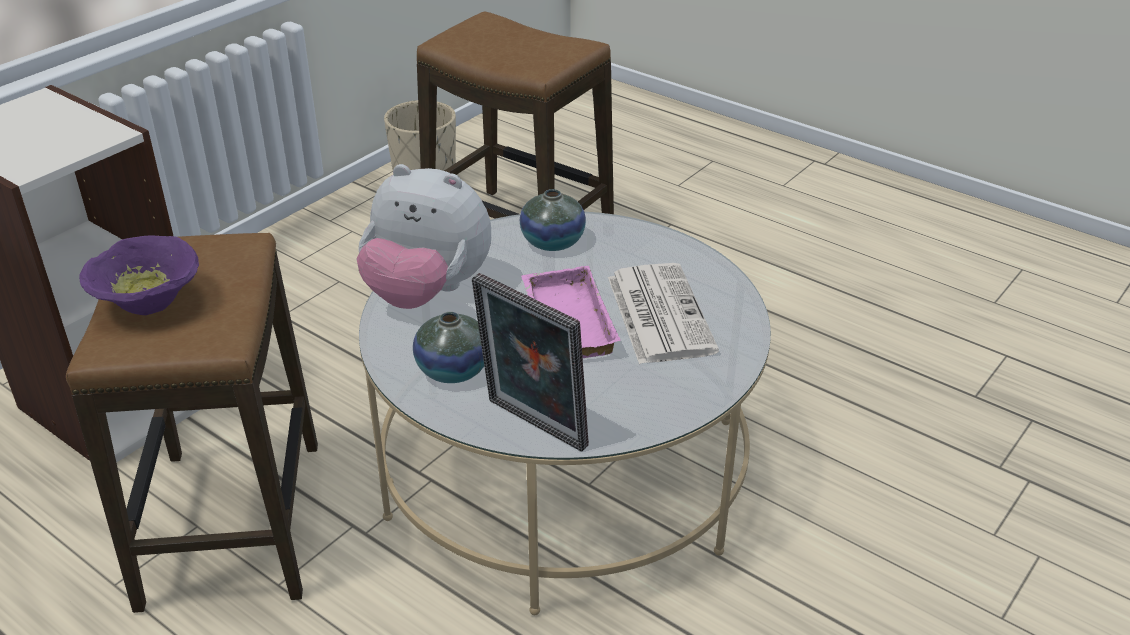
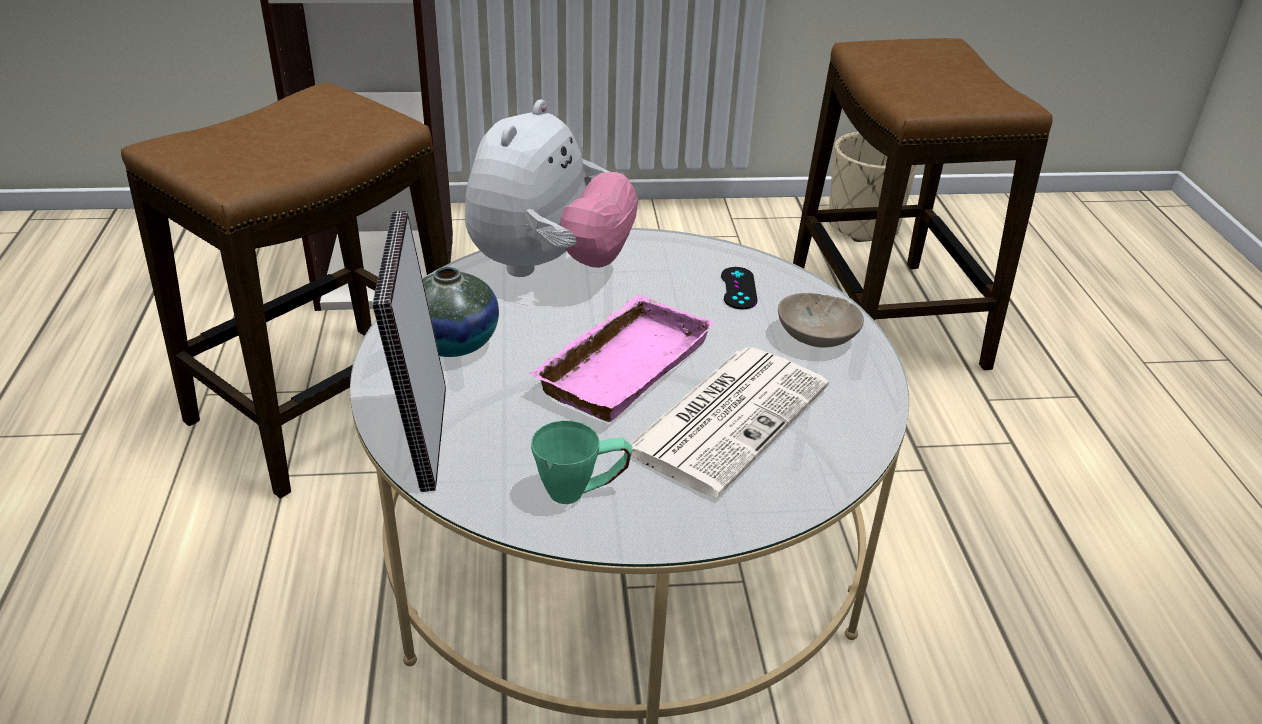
camera: 45 degrees right, 0 degrees up
(147, 304) = (252, 131): purple bowl -> none
(427, 293) = (549, 267): plush toy -> plush toy turned 135 degrees counterclockwise
(552, 242) = (738, 288): vase -> black game controller
(632, 246) = (815, 337): none -> beige bowl
(654, 394) = (582, 491): none -> green mug

